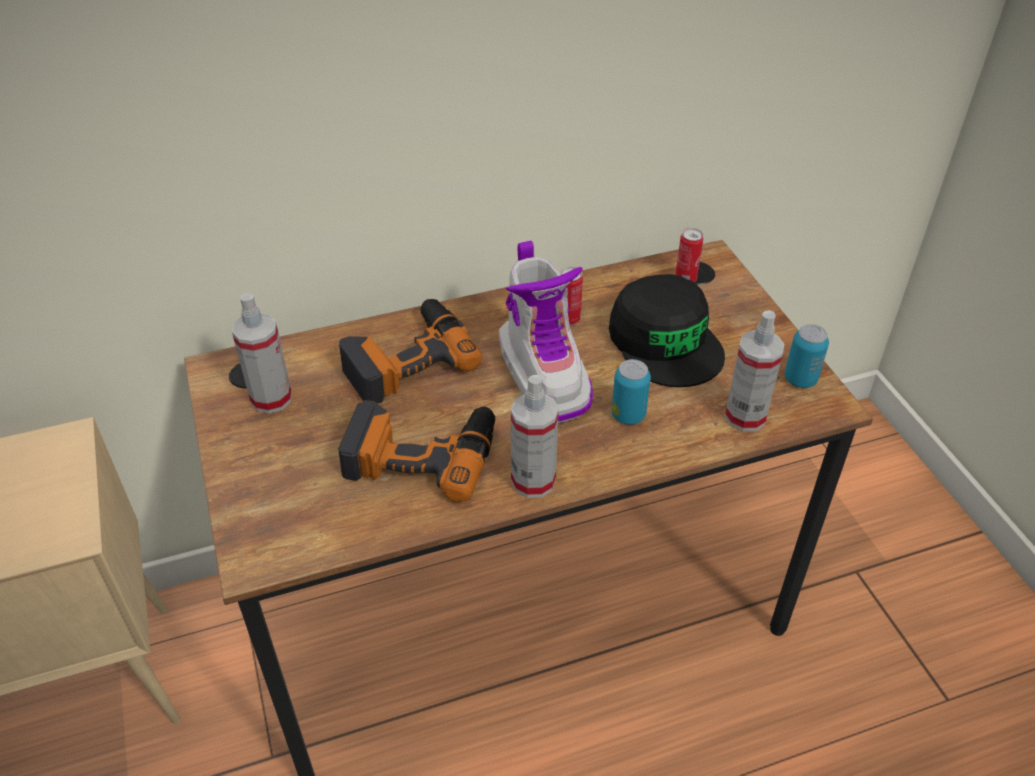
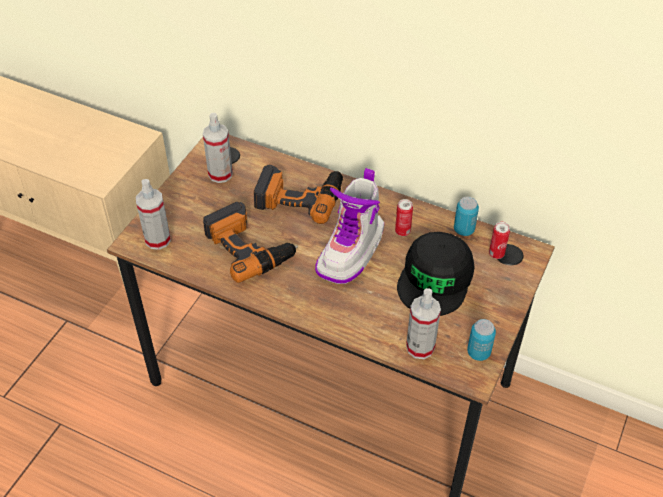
camera: 45 degrees right, 5 degrees up
(533, 481) = (279, 297): spray bottle -> spray bottle (158, 239)
(628, 415) = (363, 301): can -> can (464, 229)

